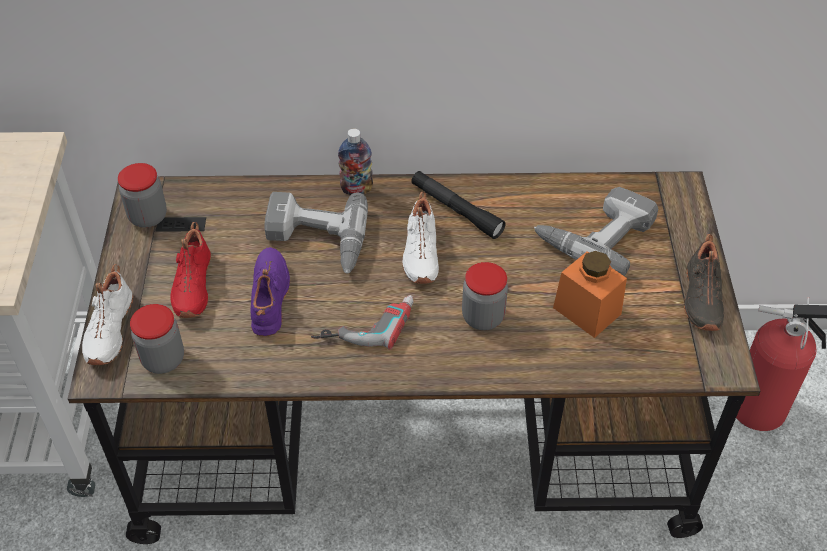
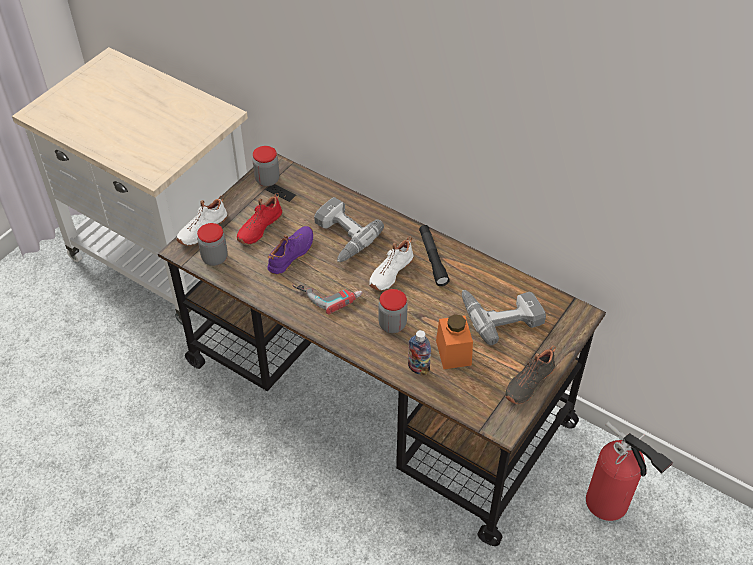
camera: 35 degrees right, 0 degrees up
(356, 189) = (388, 219): bottle -> bottle (418, 368)

